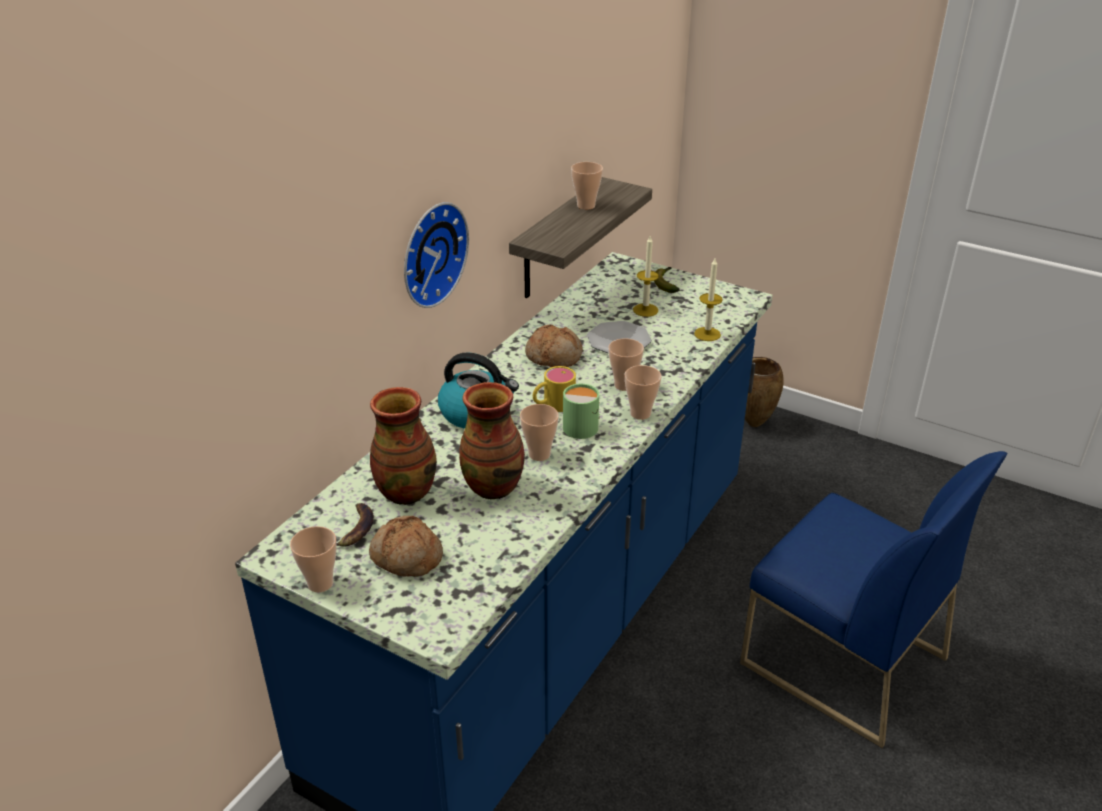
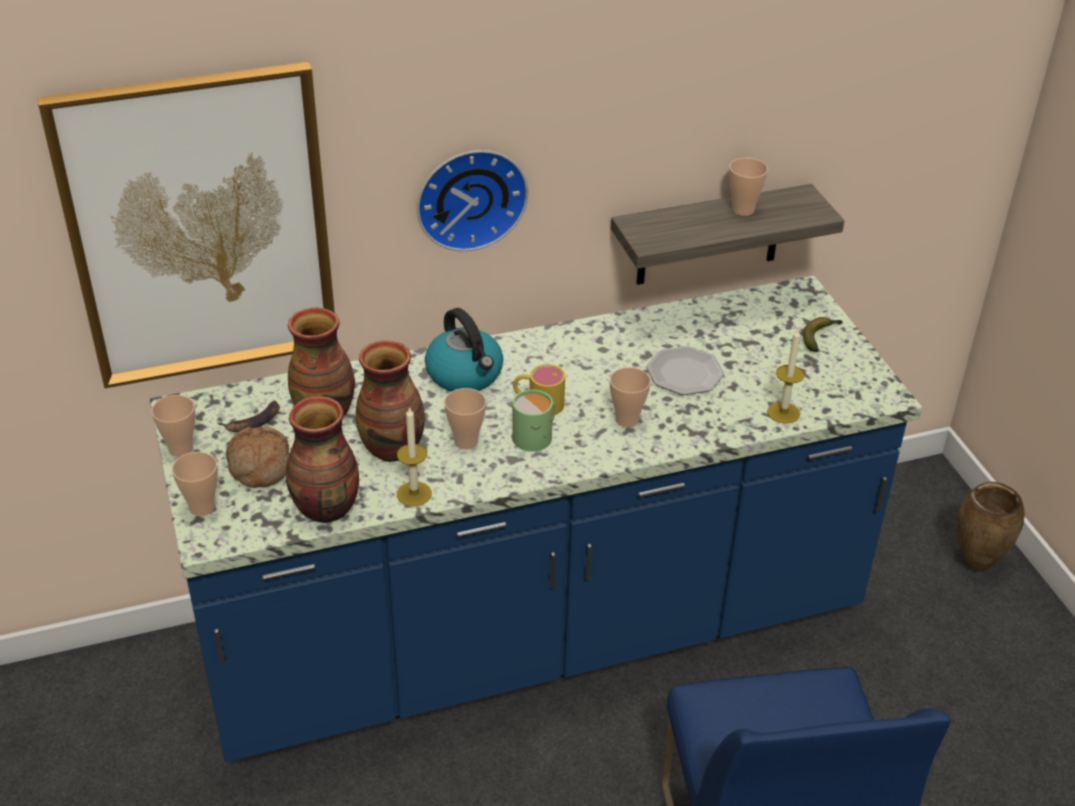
camera: 40 degrees right, 5 degrees up
(251, 358) = (200, 229): none -> picture
(504, 554) = (327, 509): none -> vase
(554, 356) = (603, 357): bread -> none
(640, 413) = (603, 455): cup -> cup (202, 507)
(645, 310) = (756, 355): candle -> candle (414, 494)

